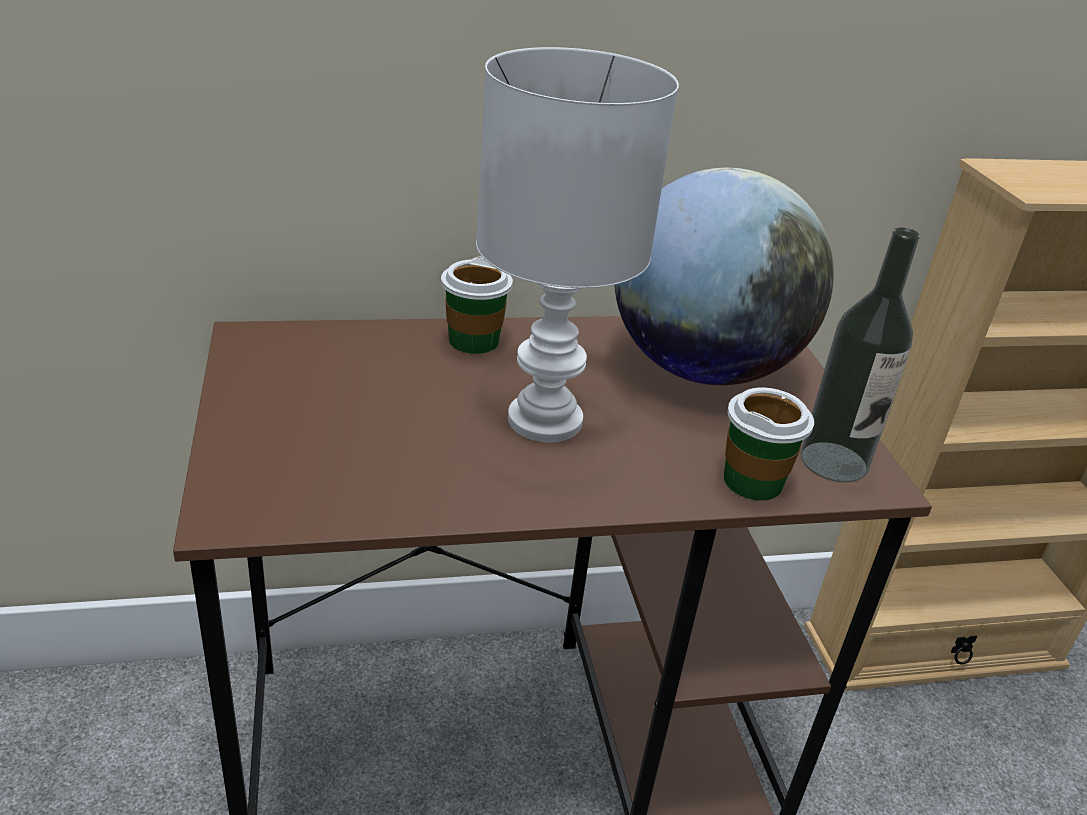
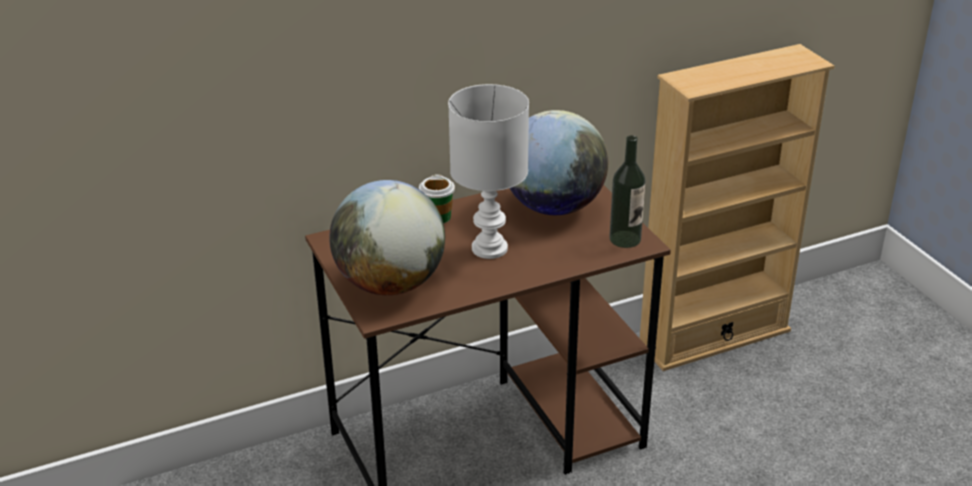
camera: 10 degrees left, 0 degrees up
(306, 449) = (390, 284): none -> globe
(753, 481) = (591, 255): cup -> none

